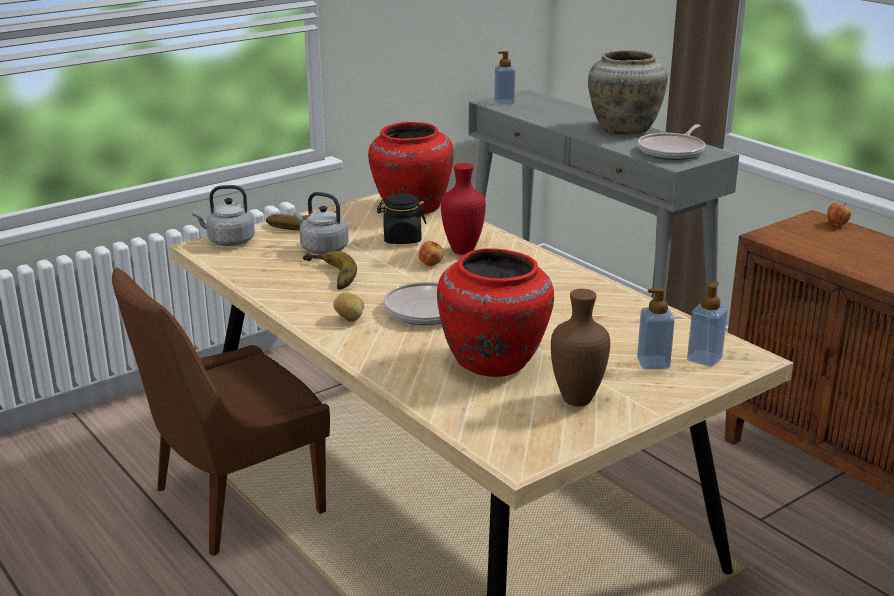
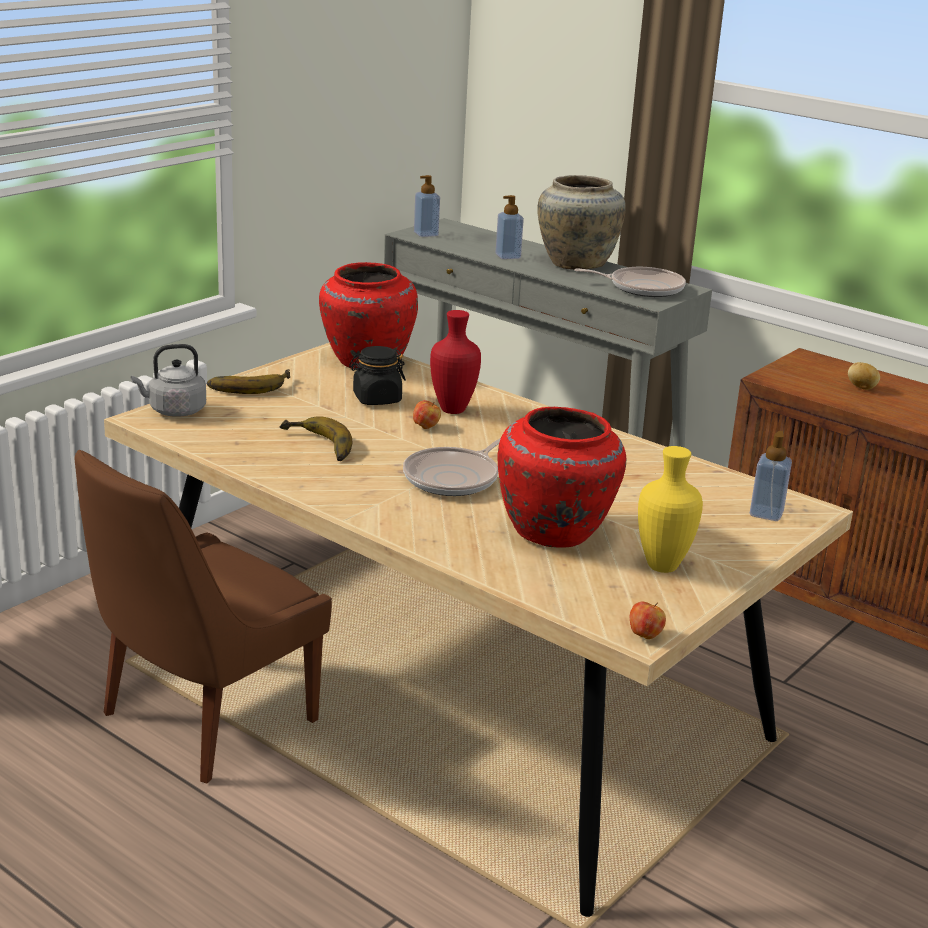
camera: 15 degrees left, 0 degrees up
(322, 249) = (291, 415): grey kettle -> none
(350, 319) = (371, 494): potato -> potato (861, 388)
(579, 400) = (664, 566): brown vase -> yellow vase
(653, 363) = (718, 521): soap dispenser -> soap dispenser (508, 256)
(673, 151) = (642, 288): frying pan -> frying pan turned 105 degrees counterclockwise
(837, 225) = (831, 363): apple -> apple (645, 635)

